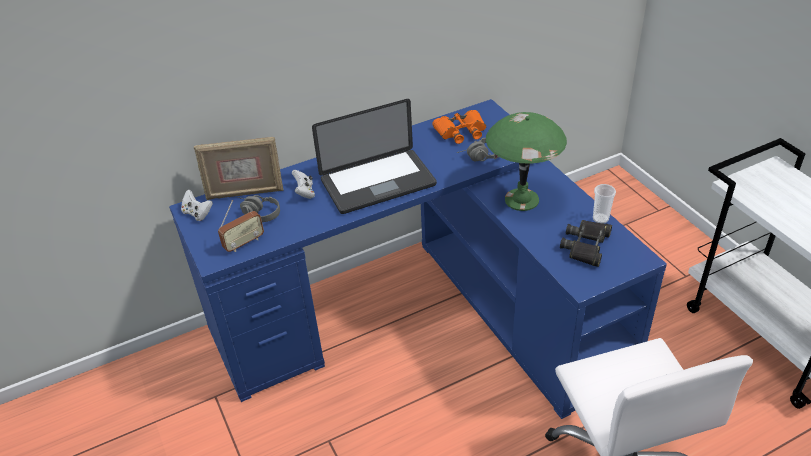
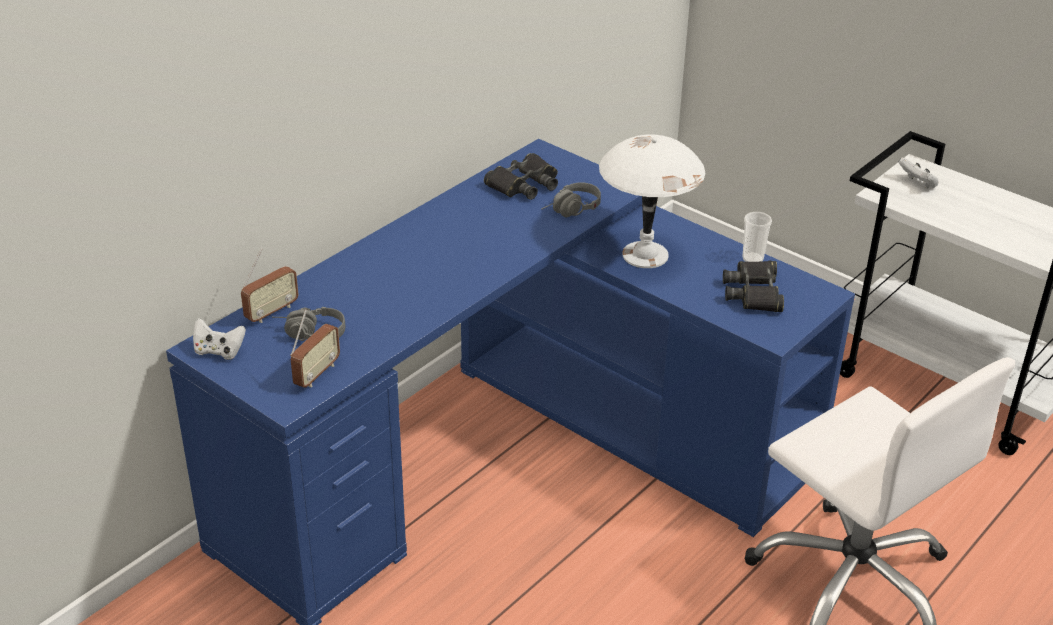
camera: 25 degrees left, 5 degrees down
(245, 193) = (271, 312): picture frame -> radio
(304, 192) = (359, 296): white game controller -> white game controller (917, 184)
(378, 183) = (454, 265): laptop -> none
(461, 131) = (524, 184): orange binoculars -> black binoculars
(521, 199) = (644, 254): green table lamp -> white table lamp

